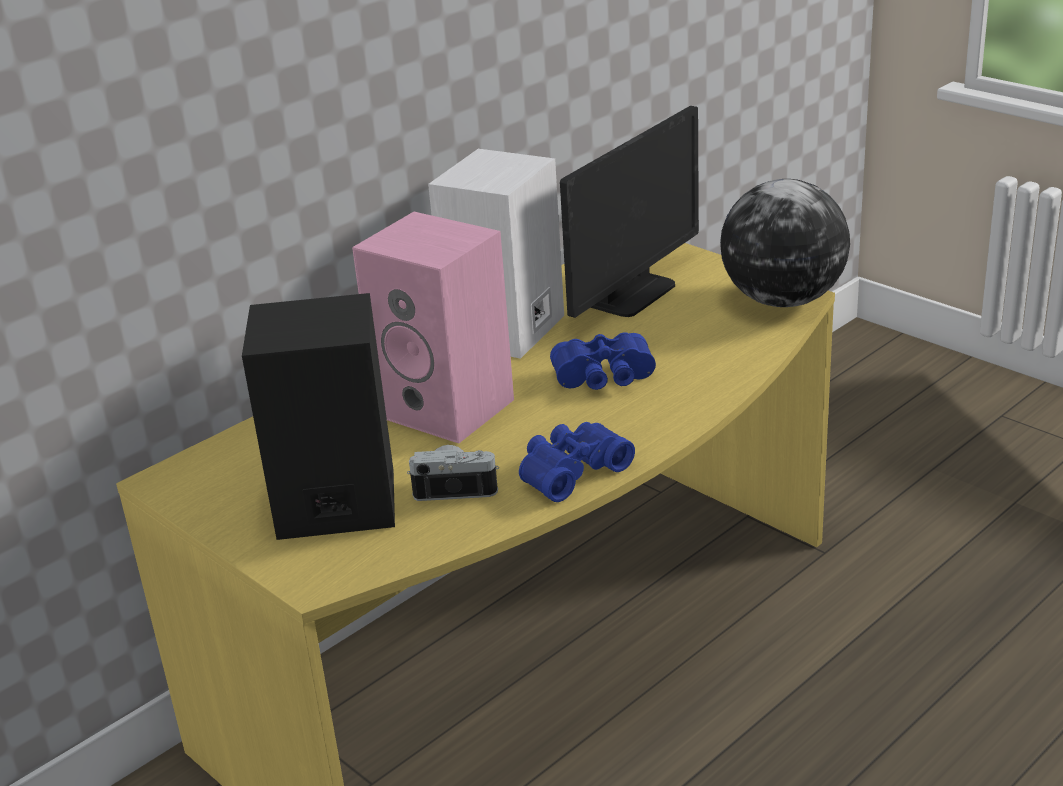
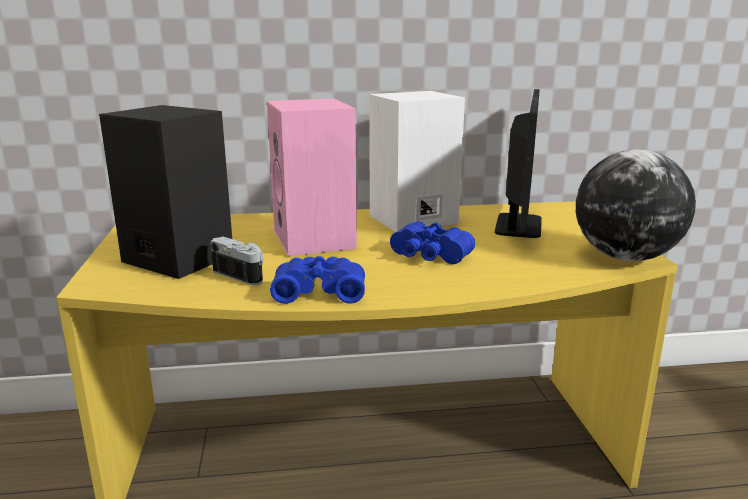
camera: 35 degrees right, 10 degrees down
(630, 294) = (518, 225): monitor -> monitor turned 60 degrees counterclockwise

